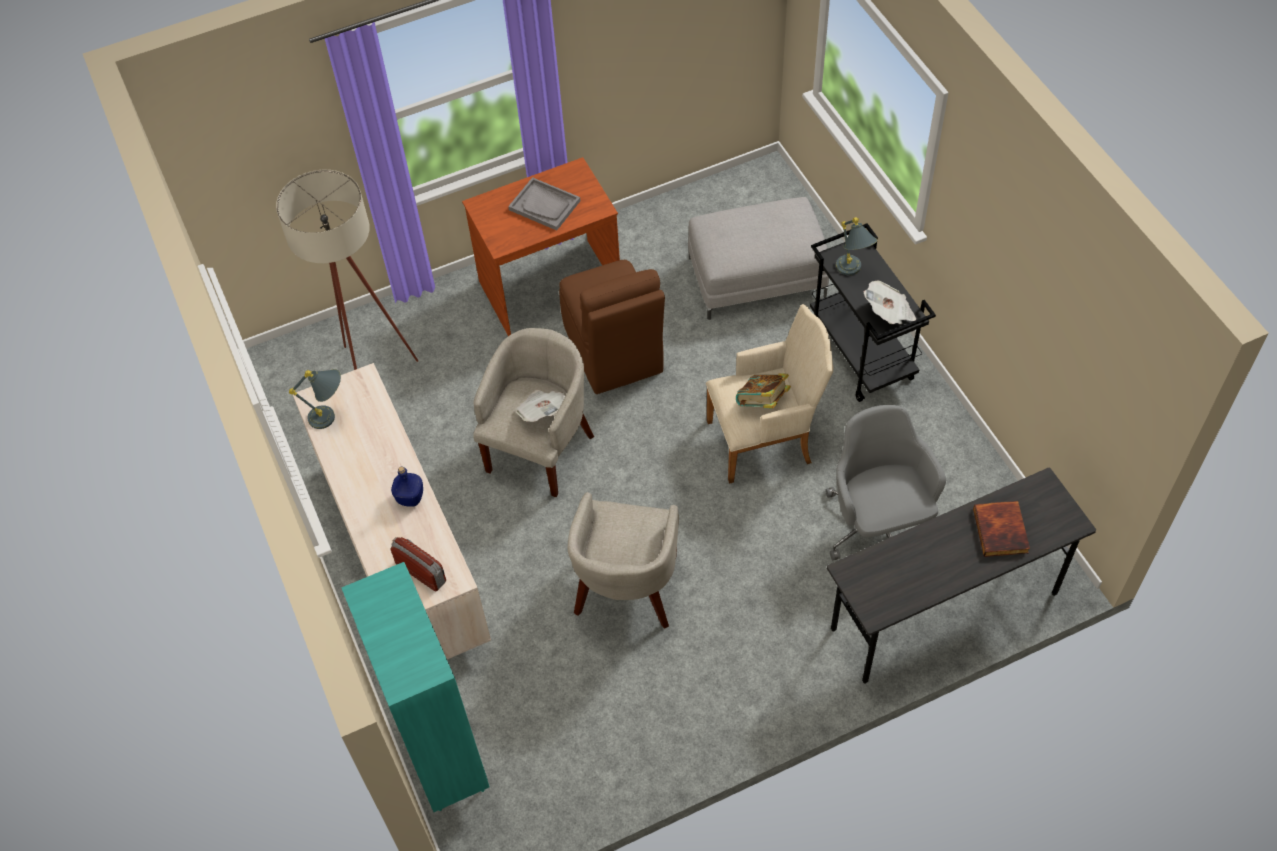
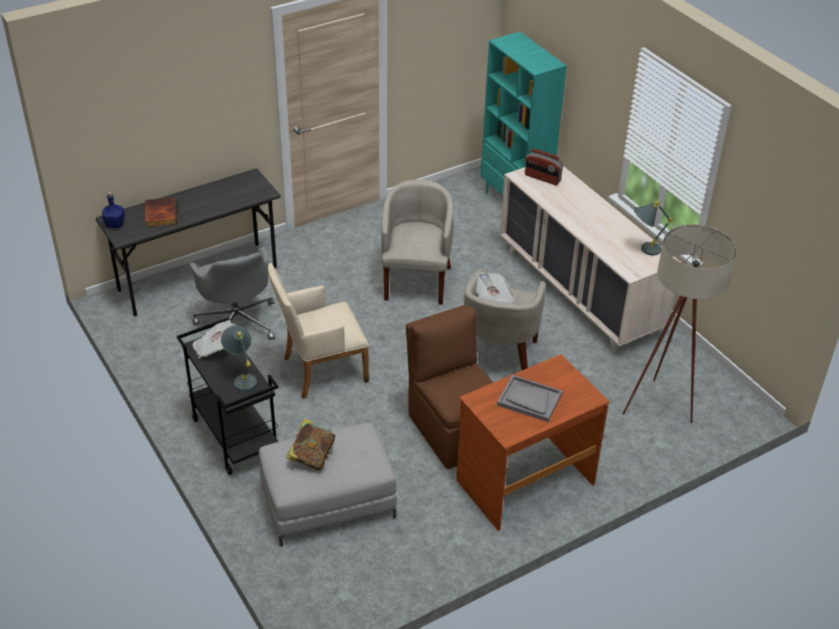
camera: 170 degrees right, 15 degrees down
(410, 497) = (565, 211): blue bottle -> blue bottle (115, 225)
(762, 403) = (322, 318): book -> book (311, 457)

